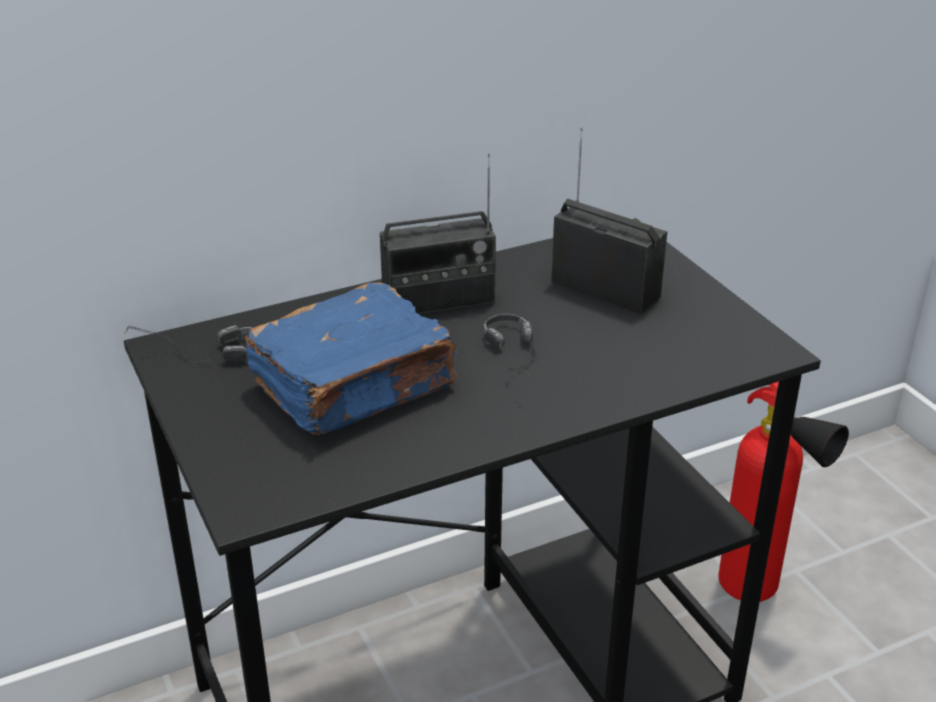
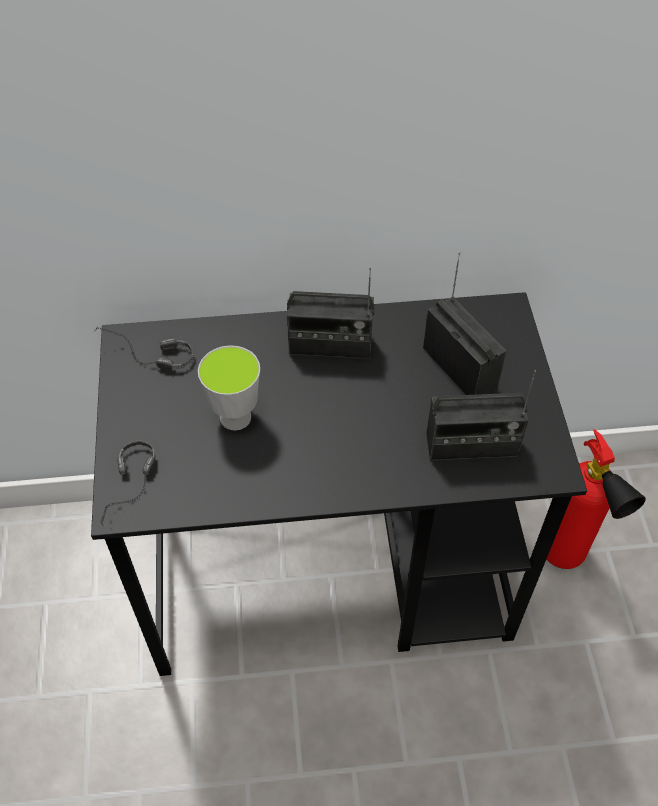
camera: 20 degrees right, 20 degrees up
(356, 387) = (235, 417): blue book -> cup
(520, 360) = (361, 424): headphones -> headphones (132, 491)
(664, 350) = (471, 445): none -> radio

